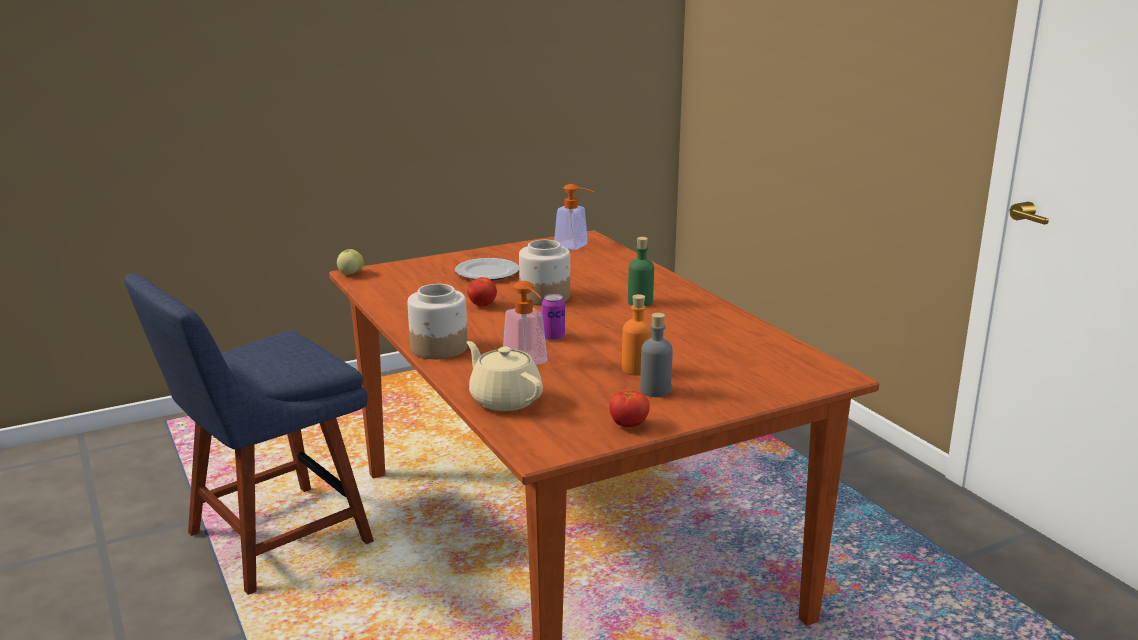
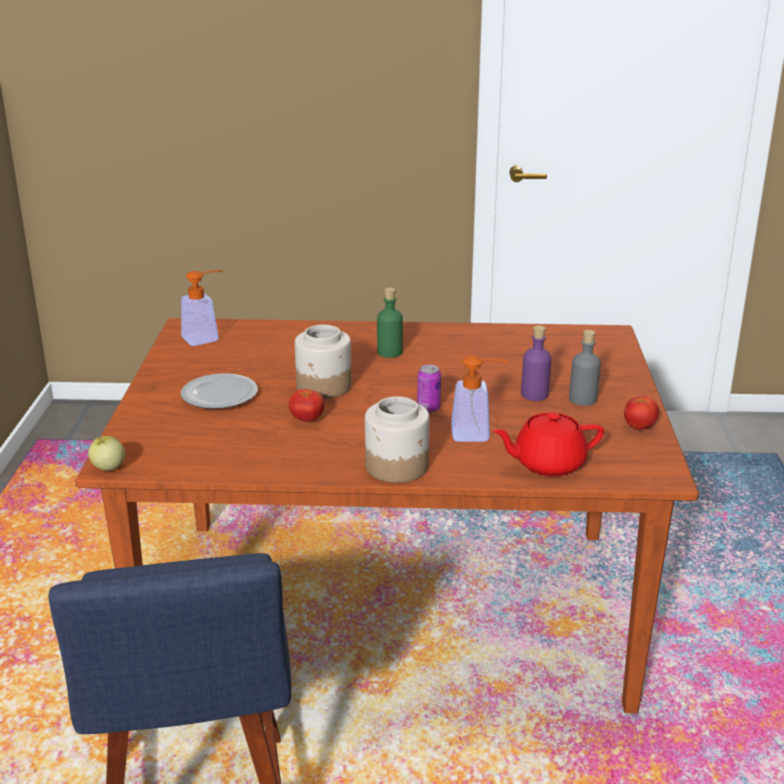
camera: 60 degrees left, 5 degrees up
(505, 399) = (547, 464): beige teapot -> red teapot
(636, 369) = (534, 394): orange bottle -> purple bottle

